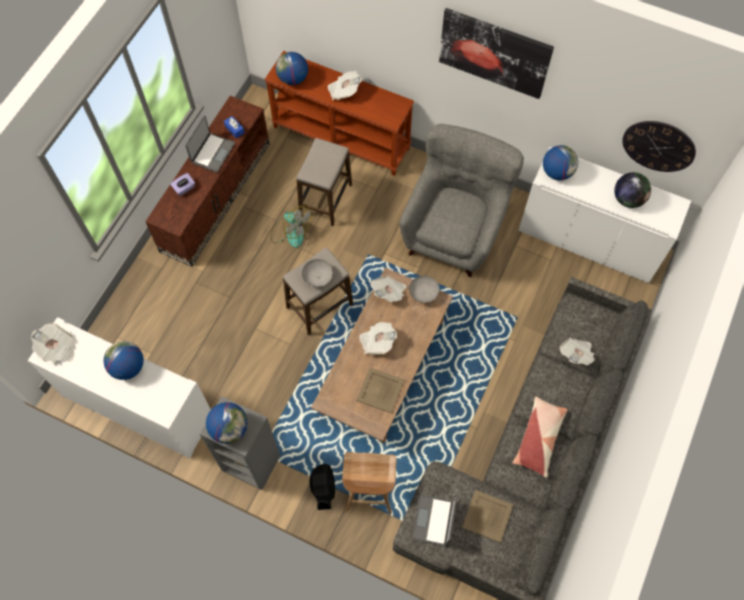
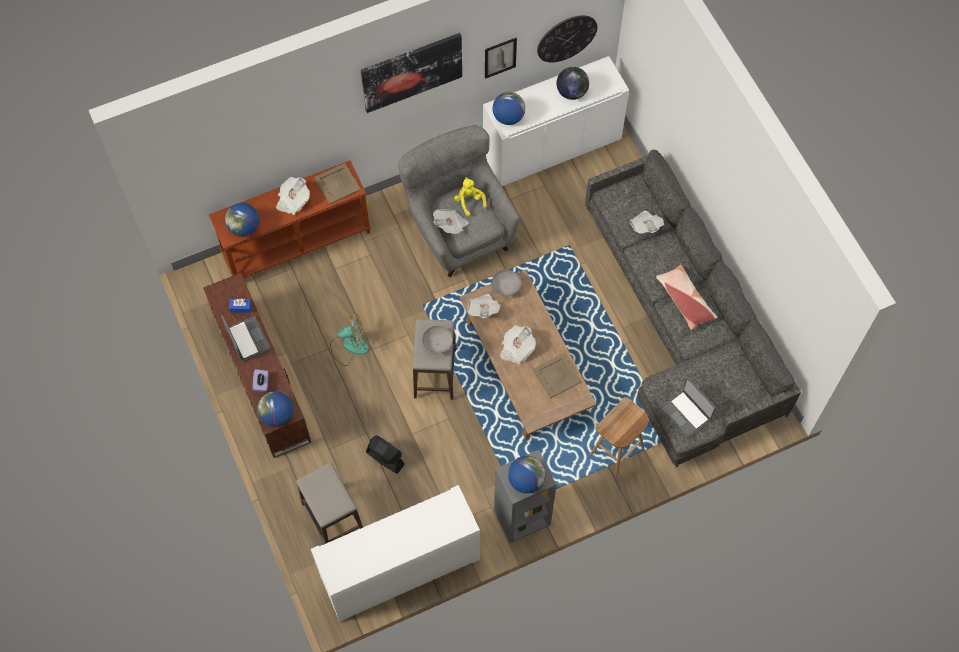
camera: 50 degrees left, 0 degrees up
(58, 348) = (340, 565): newspaper -> newspaper (450, 225)
(128, 367) = (403, 525): globe -> globe (277, 415)
(323, 488) = (586, 481): black fan -> black fan (385, 458)
(325, 200) = (344, 298): stool -> stool (332, 518)
(469, 210) = (469, 201): none -> yellow plush toy
(487, 516) = (711, 377): beige tray -> beige tray (337, 184)
(584, 111) = (500, 57): none -> picture

